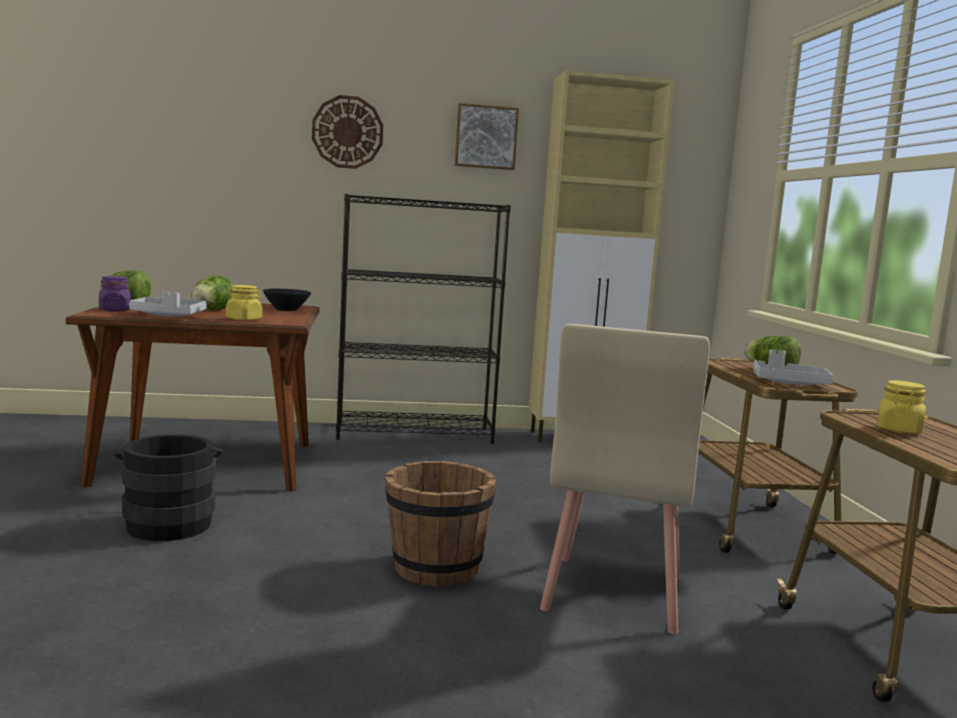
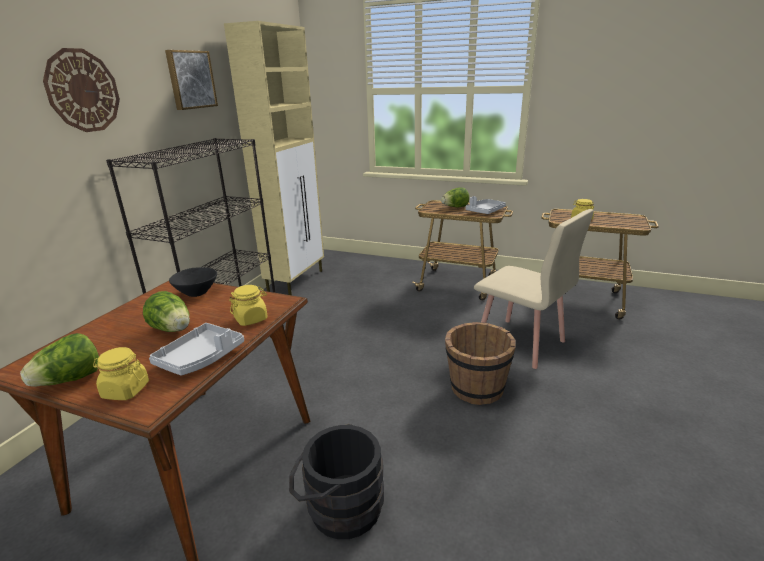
camera: 60 degrees left, 15 degrees up
(115, 310) = (125, 390): purple jar -> yellow jar

